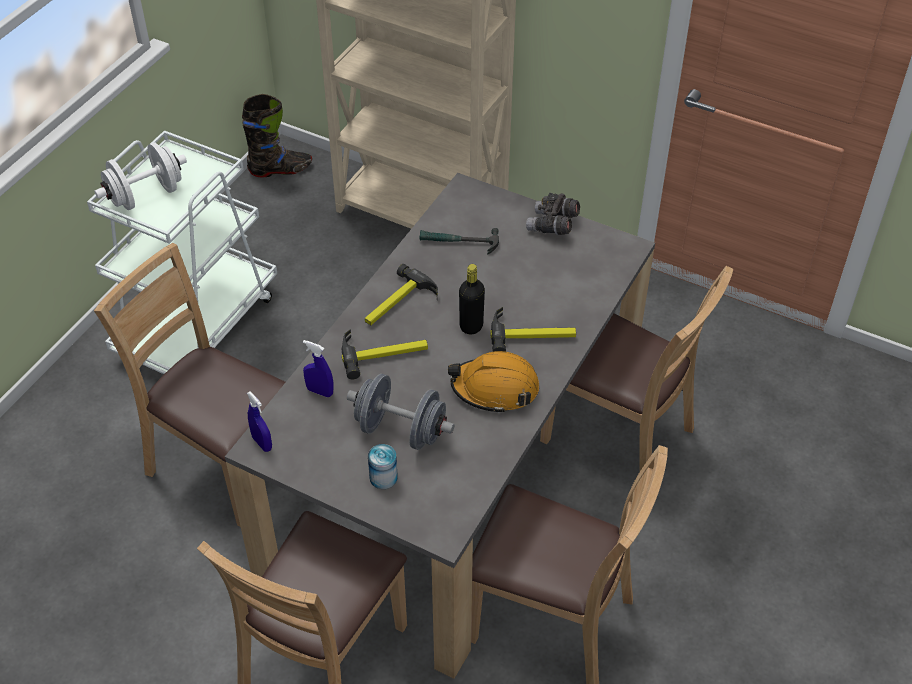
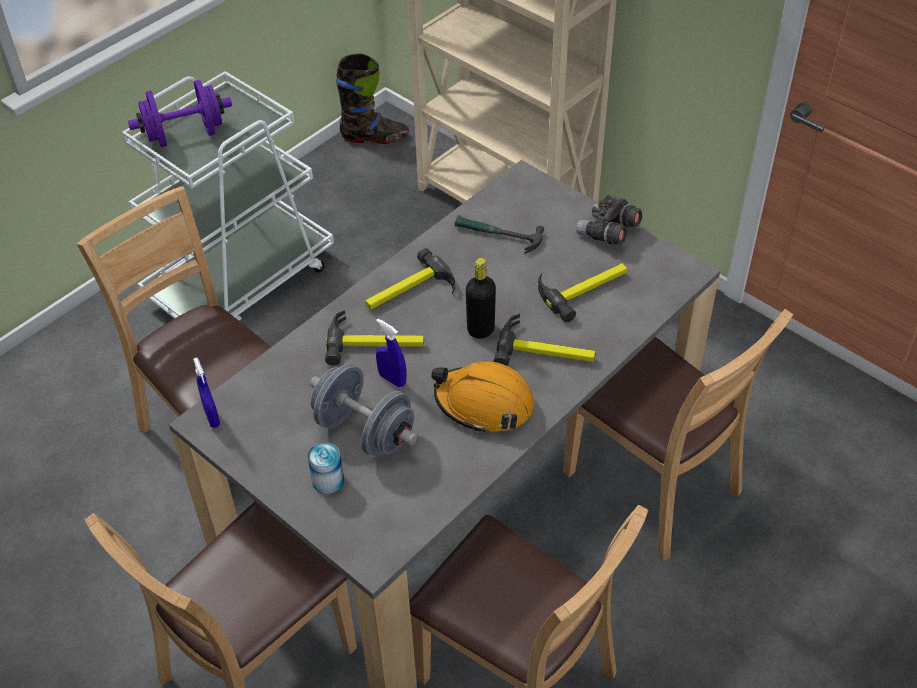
camera: 15 degrees right, 0 degrees up
(146, 195) = (185, 135): white dumbbell -> purple dumbbell
(320, 391) = (292, 372): blue spray bottle -> blue spray bottle (392, 379)
(547, 276) = (584, 288): none -> hammer

